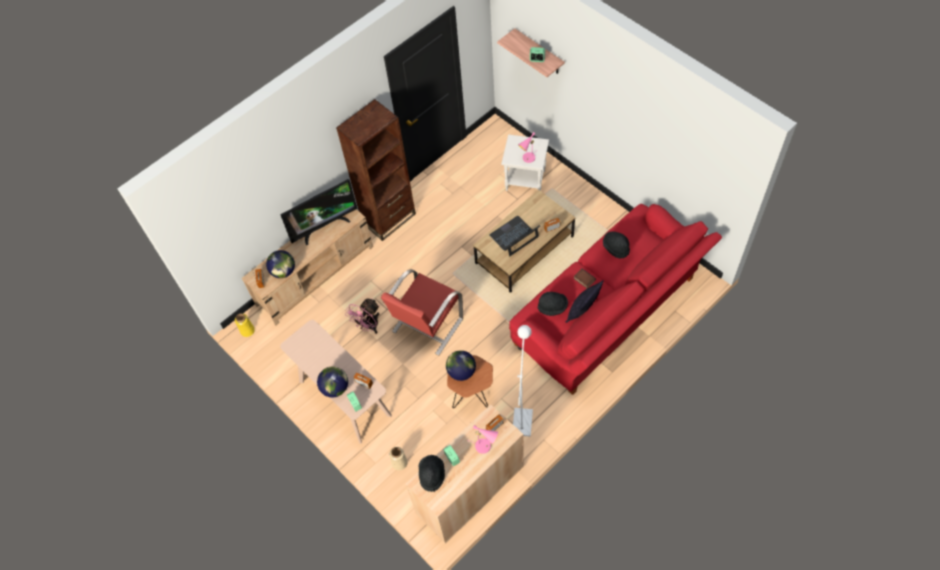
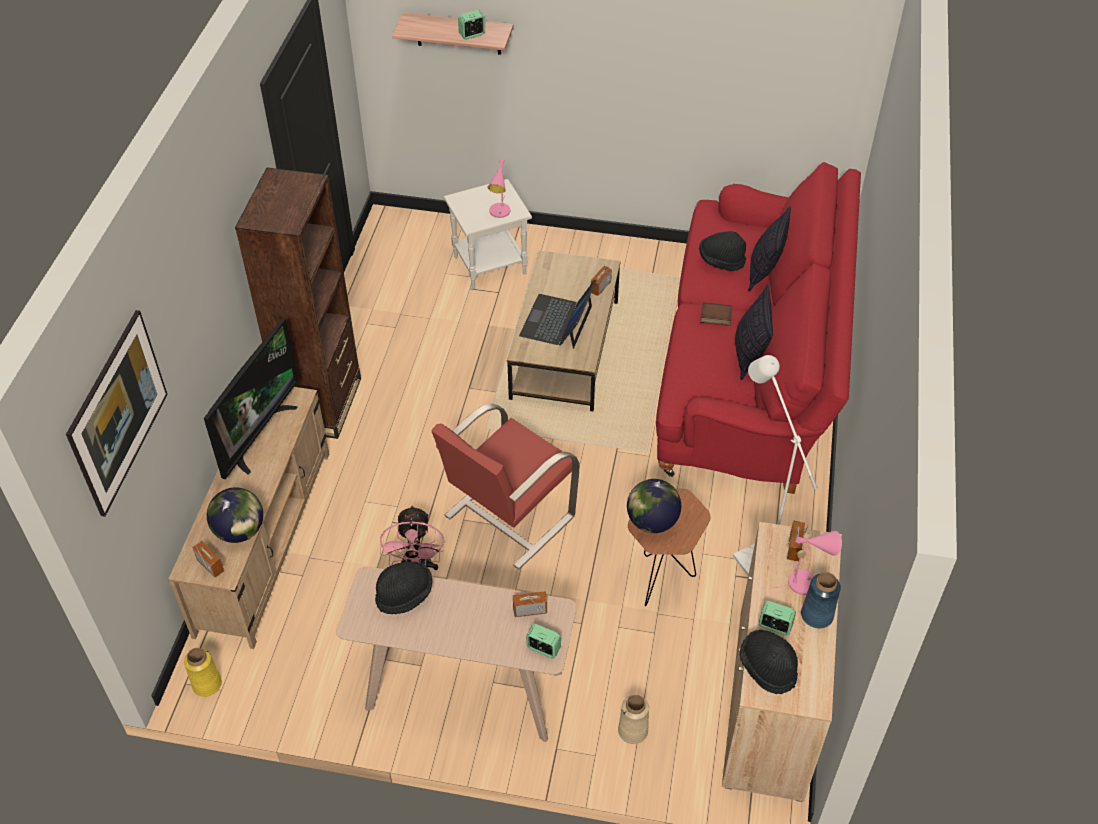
camera: 40 degrees left, 10 degrees down
(222, 212) = (126, 432): none -> picture
(335, 388) = (489, 644): globe -> none
(427, 326) = (508, 517): red armchair -> red armchair turned 45 degrees clockwise
(475, 465) = (816, 615): none -> blue vase
(552, 307) = (705, 370): black hat -> black hat (404, 595)
(635, 266) = (764, 271): none -> pillow

